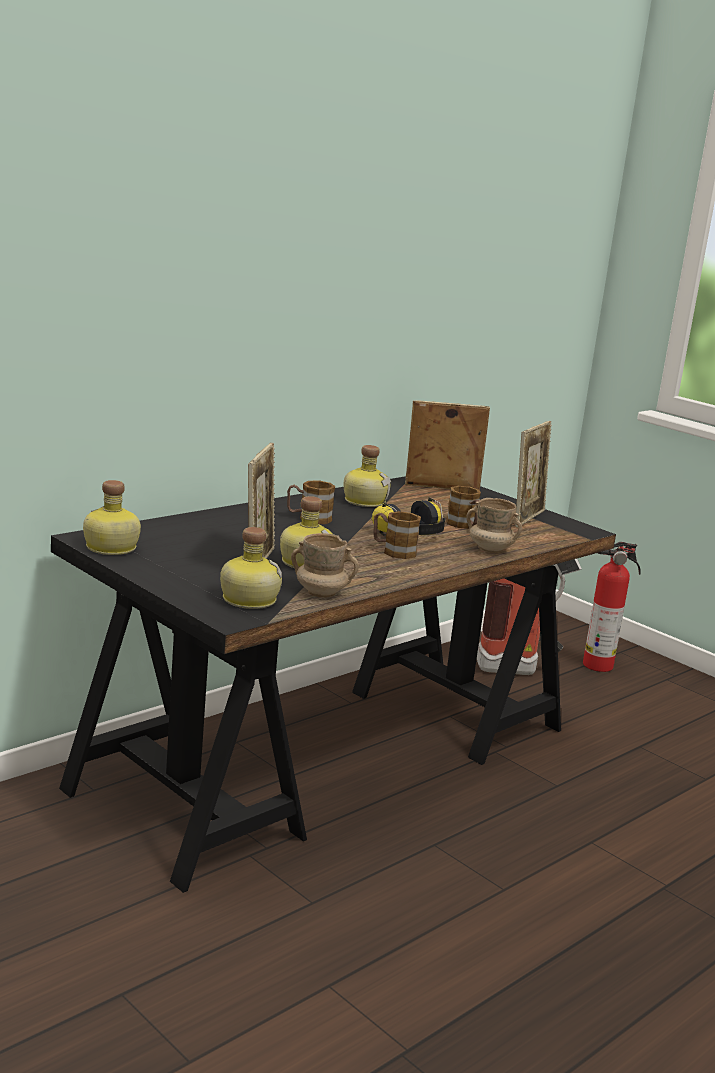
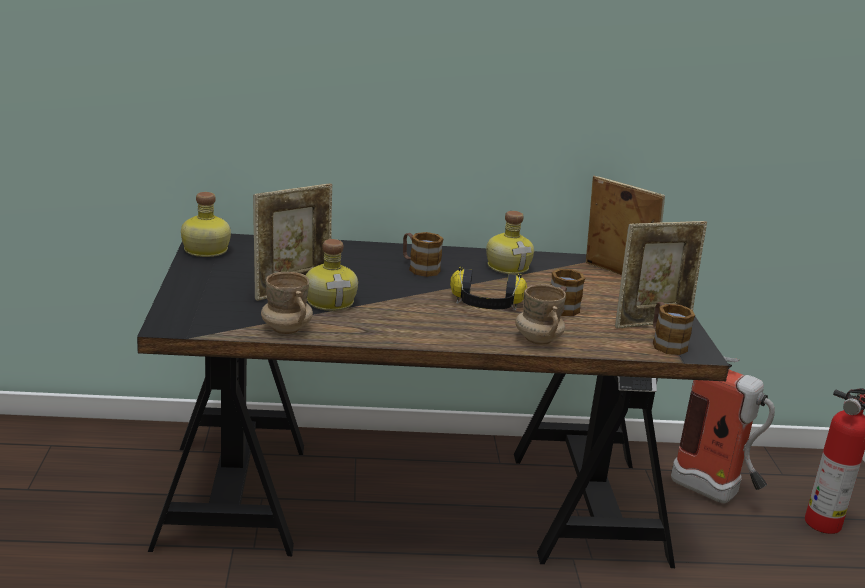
camera: 40 degrees right, 5 degrees up
(247, 599) = (215, 316): bottle -> none
(393, 551) = (434, 314): mug -> mug (665, 343)

